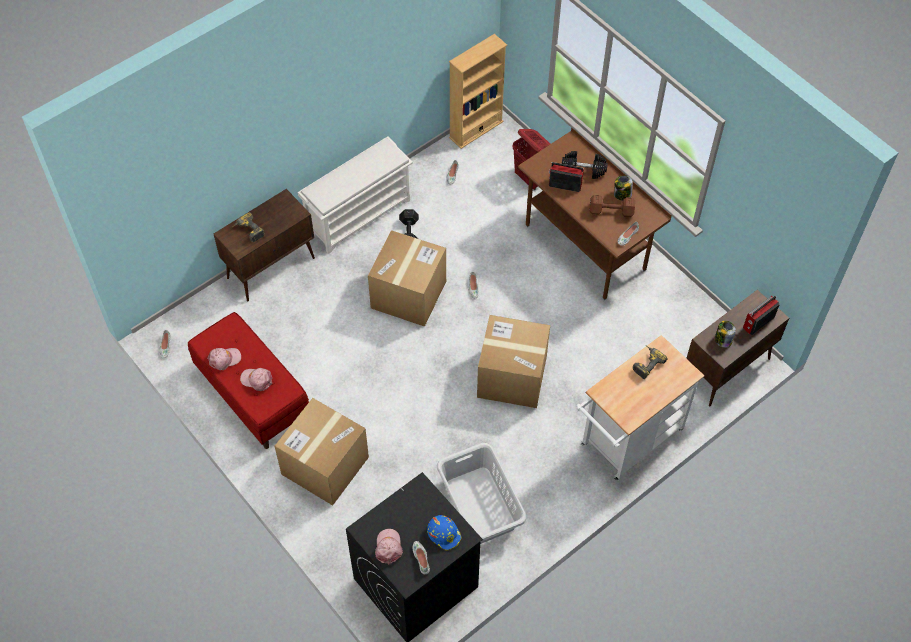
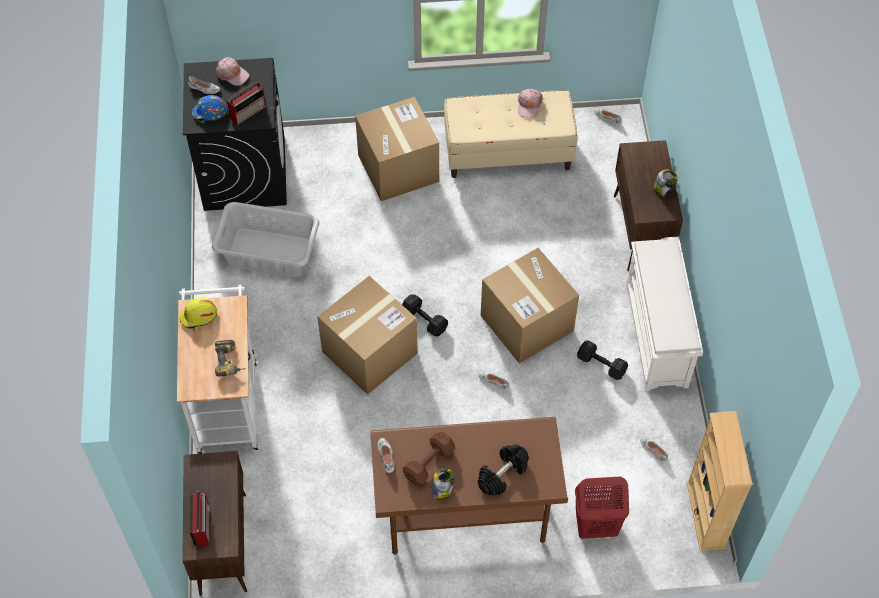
camera: 125 degrees right, 0 degrees up
(248, 231) = (649, 166): power drill -> none
(252, 395) = (508, 153): red bench -> beige bench
(257, 380) = (490, 117): pink cap -> none
(456, 359) = (424, 319): none -> black dumbbell
(564, 184) = (497, 442): radio -> radio (248, 112)
(630, 409) = (199, 317): none -> yellow hard hat
(722, 340) = (212, 477): jar -> jar (664, 189)

